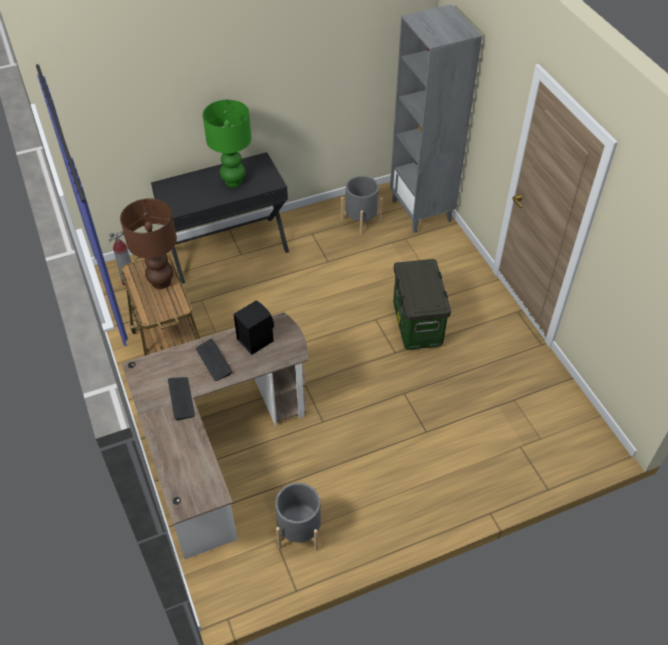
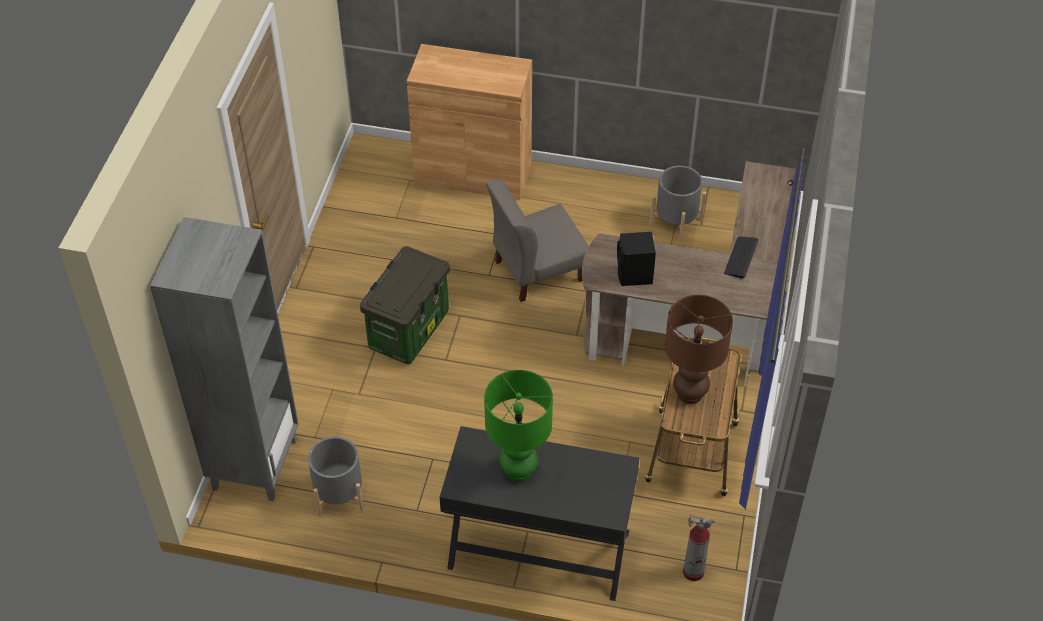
camera: 145 degrees left, 0 degrees up
(213, 361) = (688, 276): keyboard -> none
(373, 417) = (537, 270): none -> grey chair
(502, 476) = (473, 172): none -> brown cabinet

